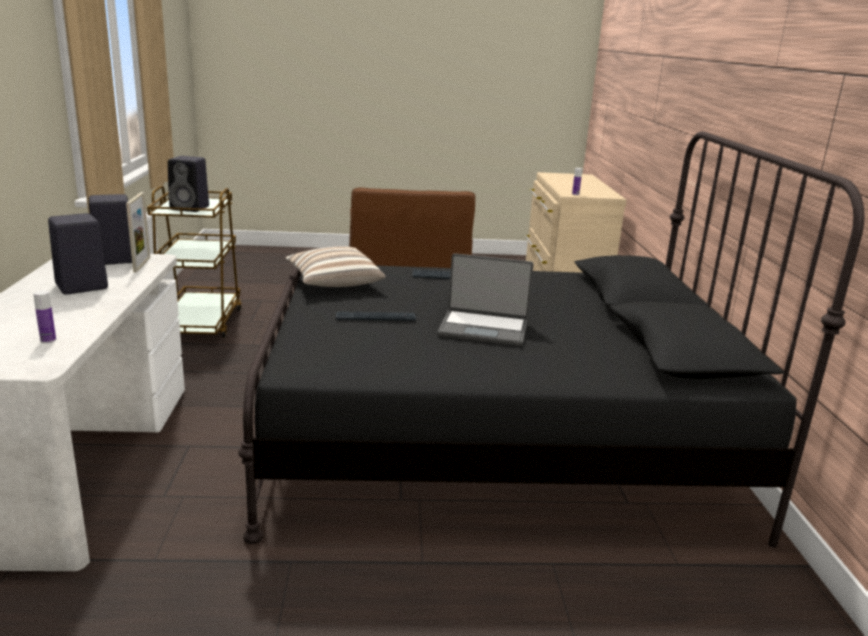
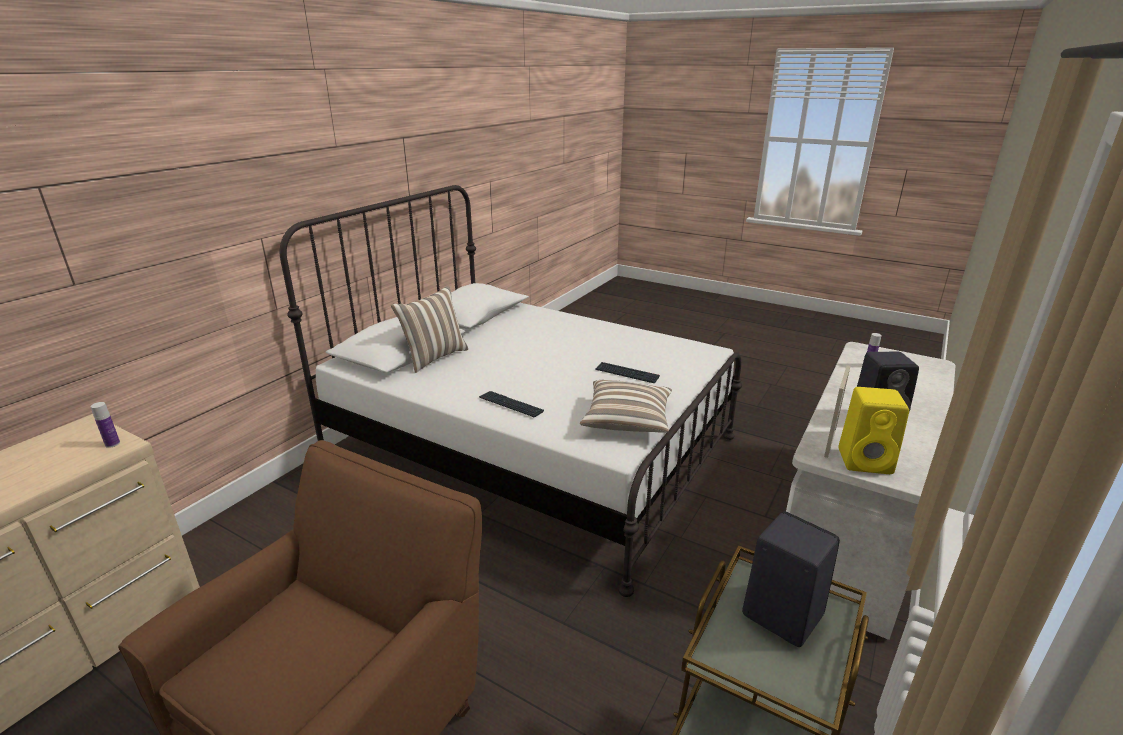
camera: 145 degrees left, 5 degrees up
(113, 259) = (866, 461): black speaker -> yellow speaker
(483, 329) = (562, 349): laptop -> none
(495, 440) = (532, 448): black bed -> white bed
(589, 295) = (434, 357): none -> pillow

